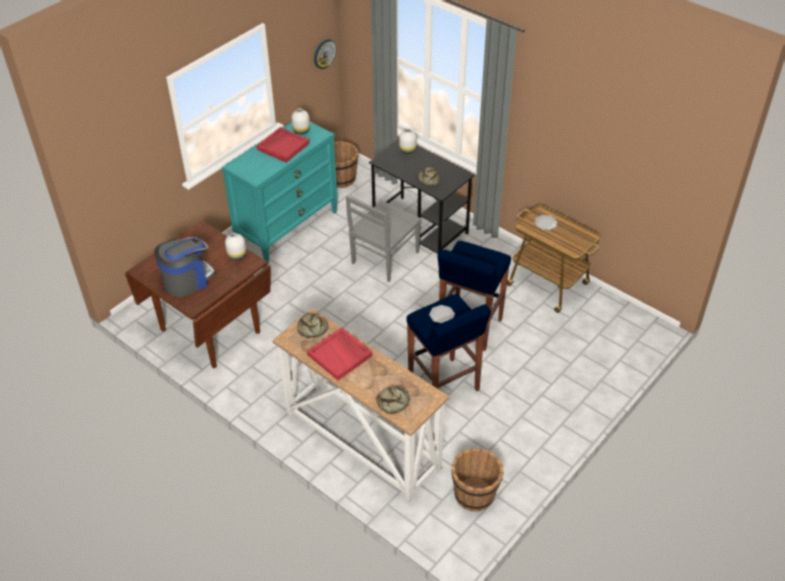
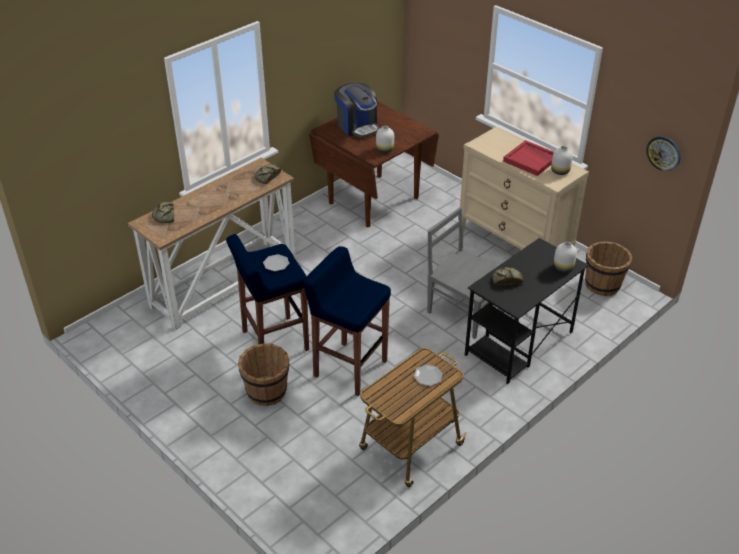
camera: 95 degrees right, 5 degrees down
(287, 228) = (514, 245): turquoise dresser -> beige dresser
(340, 355) = (230, 190): red tray -> none
(475, 494) = (139, 349): brown bucket -> brown bucket (266, 392)

